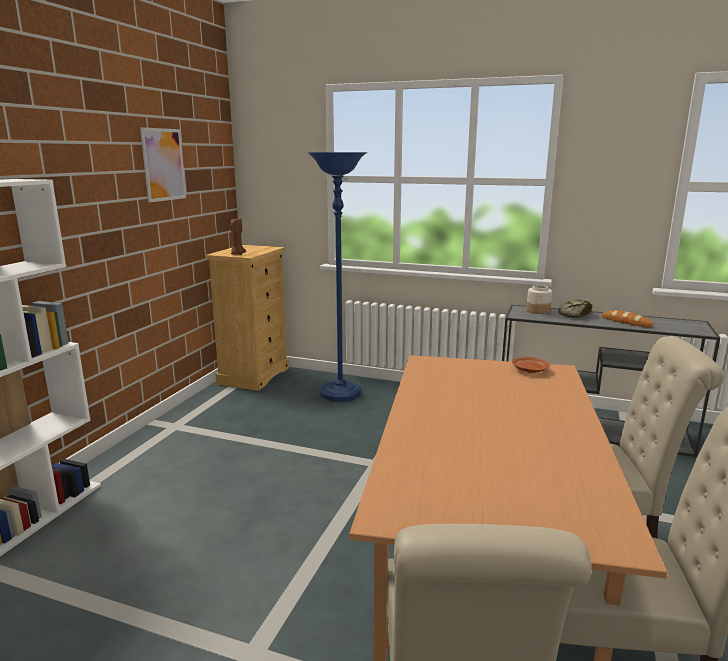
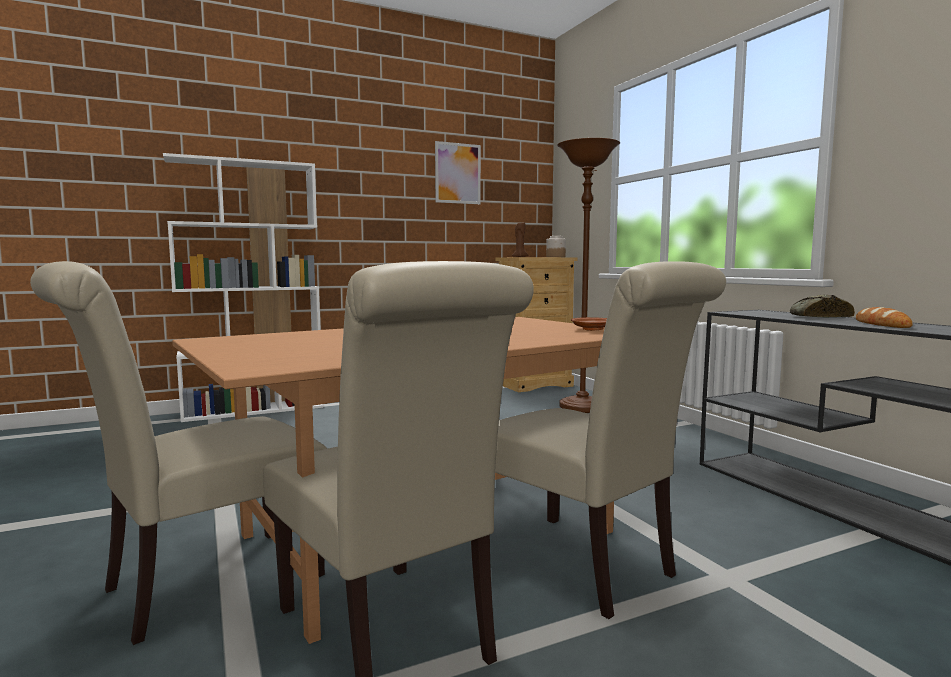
camera: 45 degrees right, 10 degrees down
(340, 394) = (582, 408): blue floor lamp -> brown floor lamp
(538, 311) = (774, 313): jar -> jar (555, 257)

